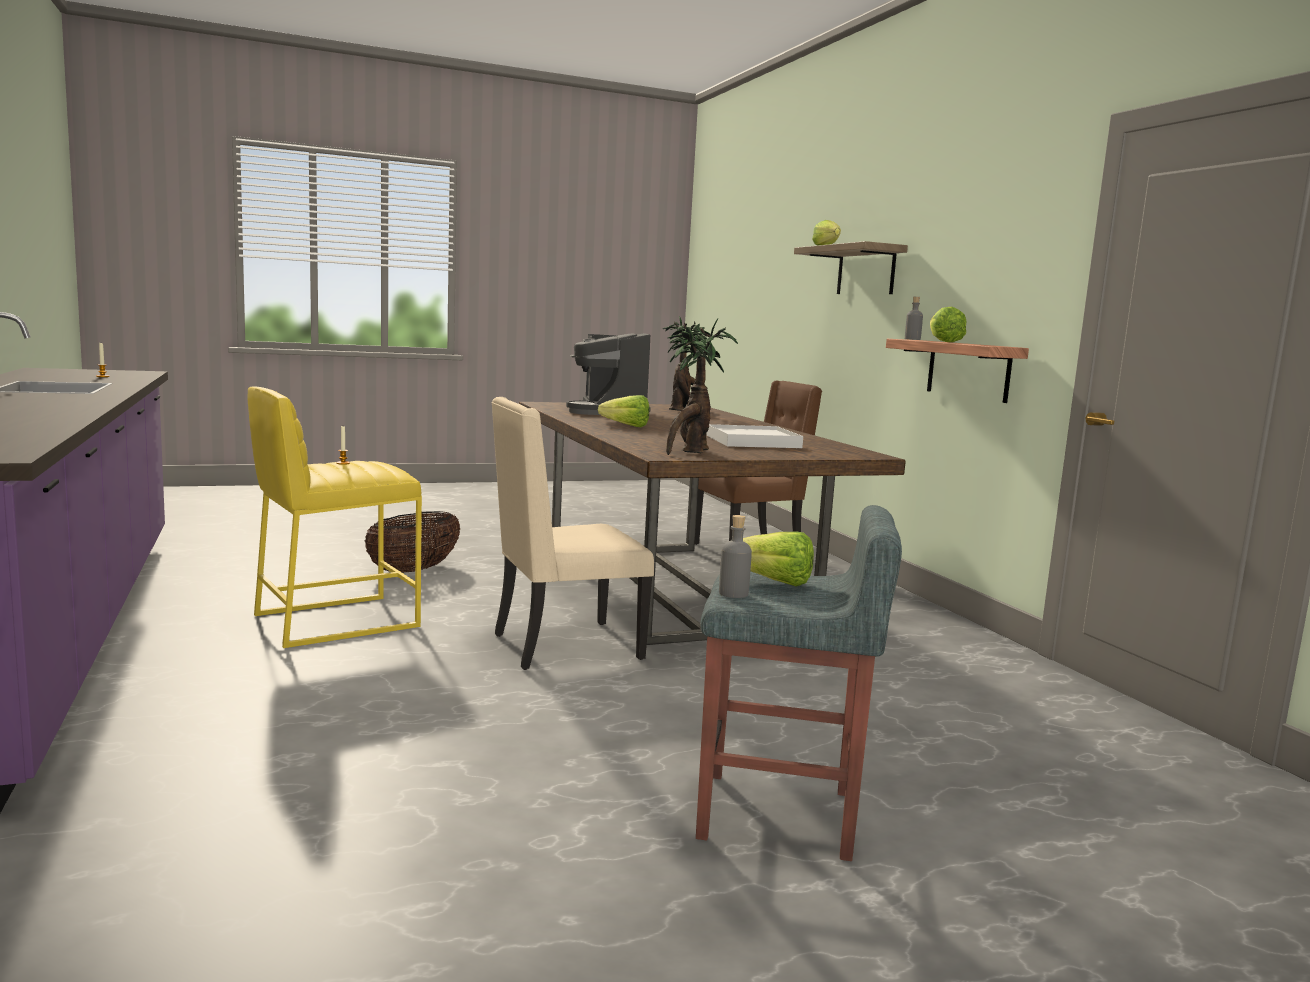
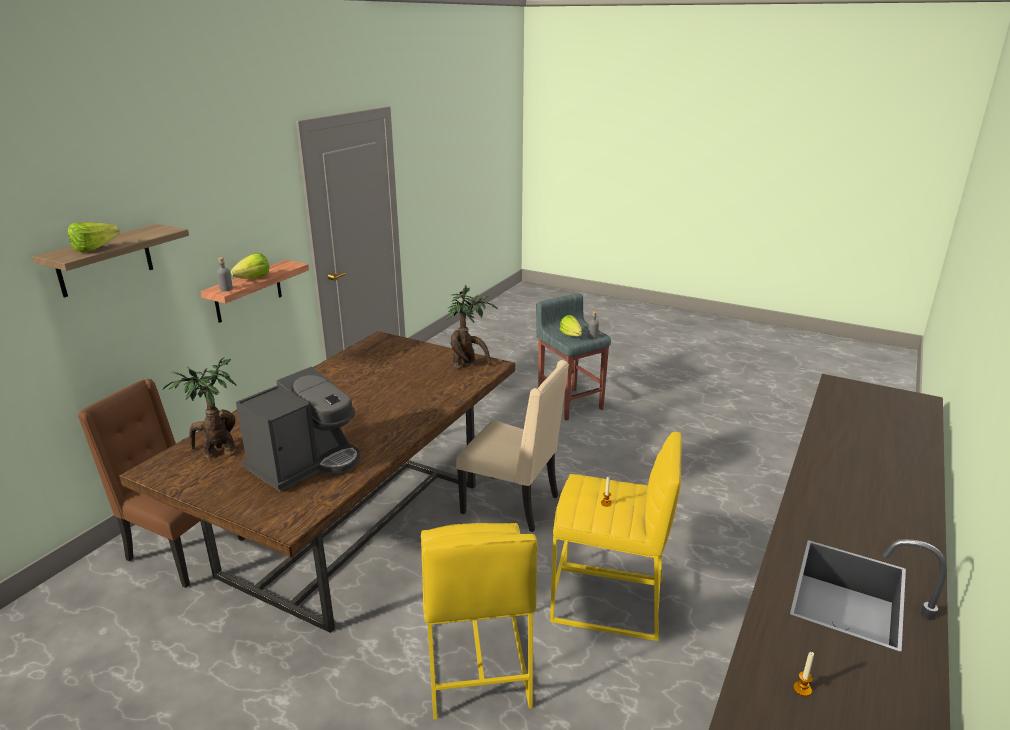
camera: 130 degrees left, 15 degrees up
(414, 570) = (476, 665): basket -> yellow stool
(622, 426) = (394, 420): lettuce -> none
(752, 441) = (388, 369): white tray -> none

